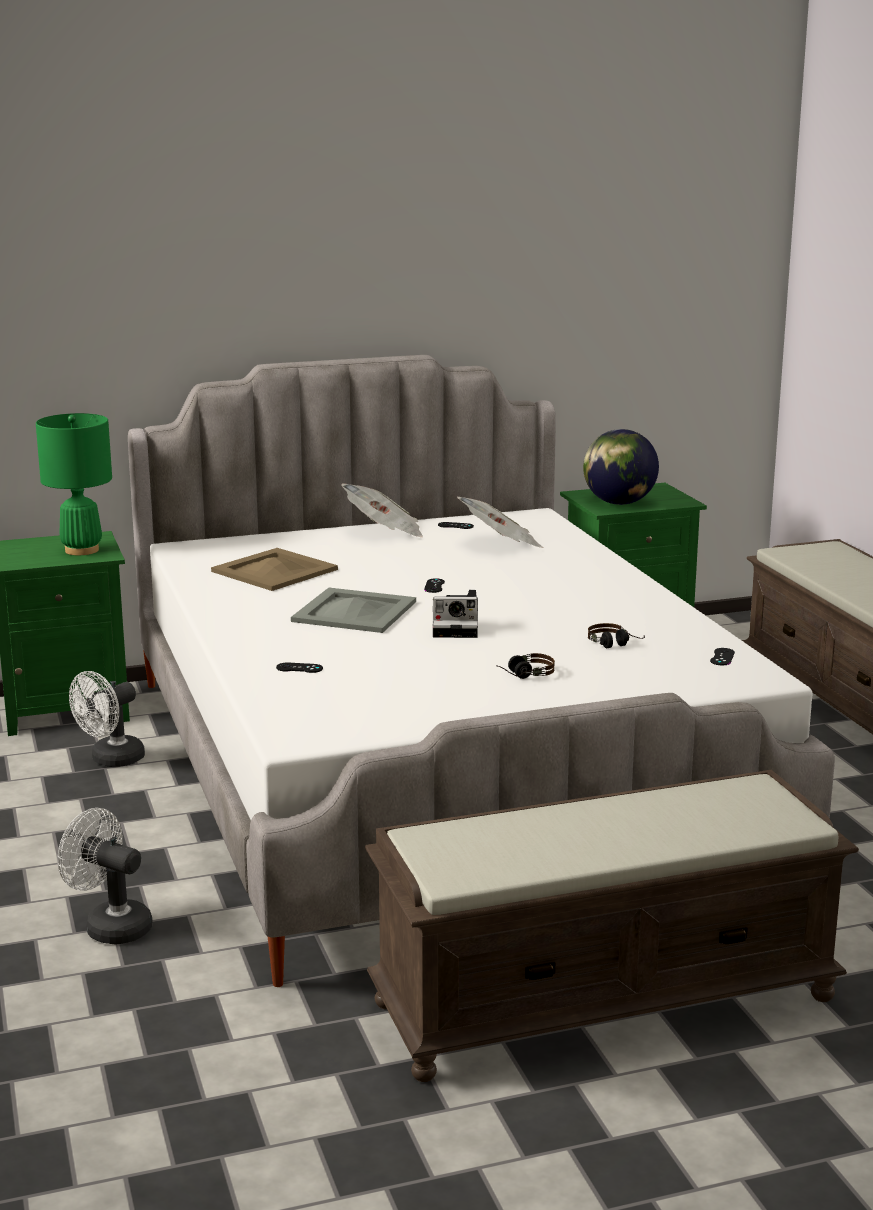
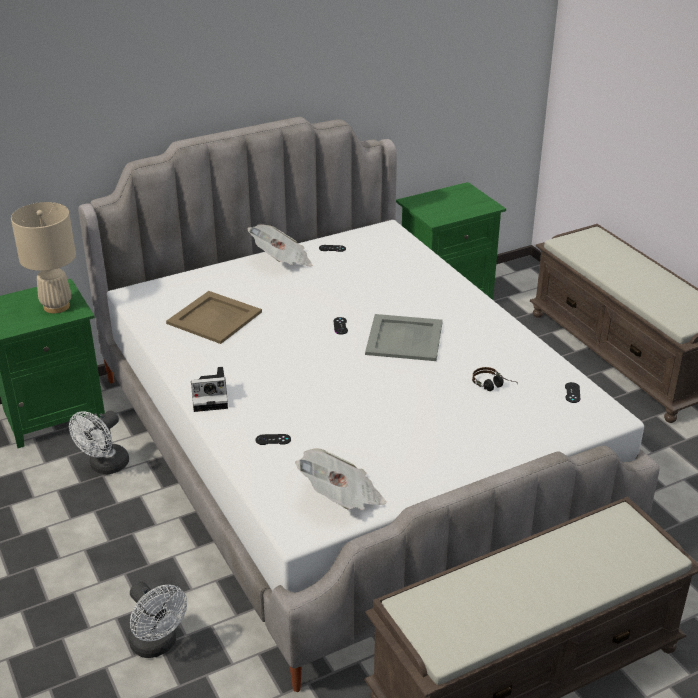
camera: 10 degrees left, 15 degrees up
(81, 550) = (56, 306): green table lamp -> beige table lamp
(110, 926) = (157, 645): white fan -> white fan turned 150 degrees counterclockwise
(353, 612) = (290, 364): grey tray -> grey tray (403, 338)
(457, 627) = (374, 376): camera -> camera (211, 397)
(501, 544) = (373, 269): newspaper -> newspaper (342, 498)
(522, 676) = (439, 431): headphones -> none
(618, 503) = (443, 211): globe -> none

